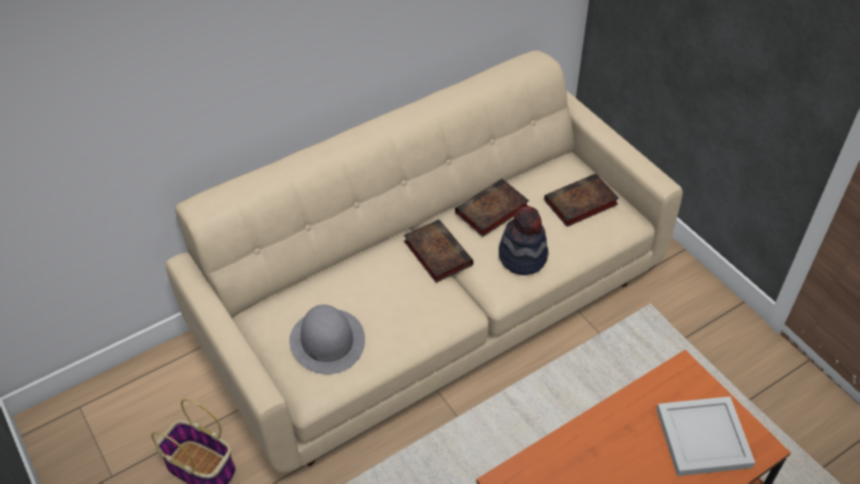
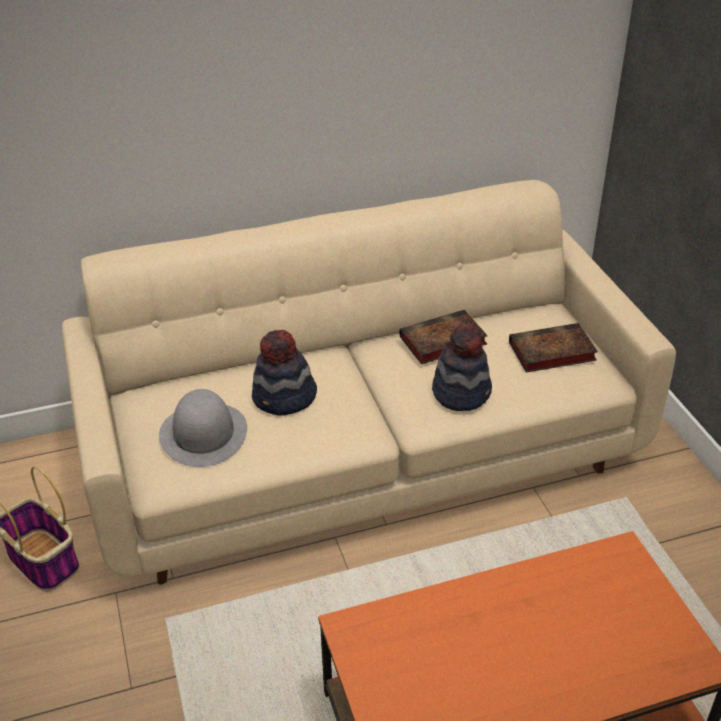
camera: 15 degrees right, 10 degrees down
(381, 292) = (284, 398): none -> hat
(436, 252) = (363, 372): book -> none
(704, 439) = (624, 635): white tray -> none

